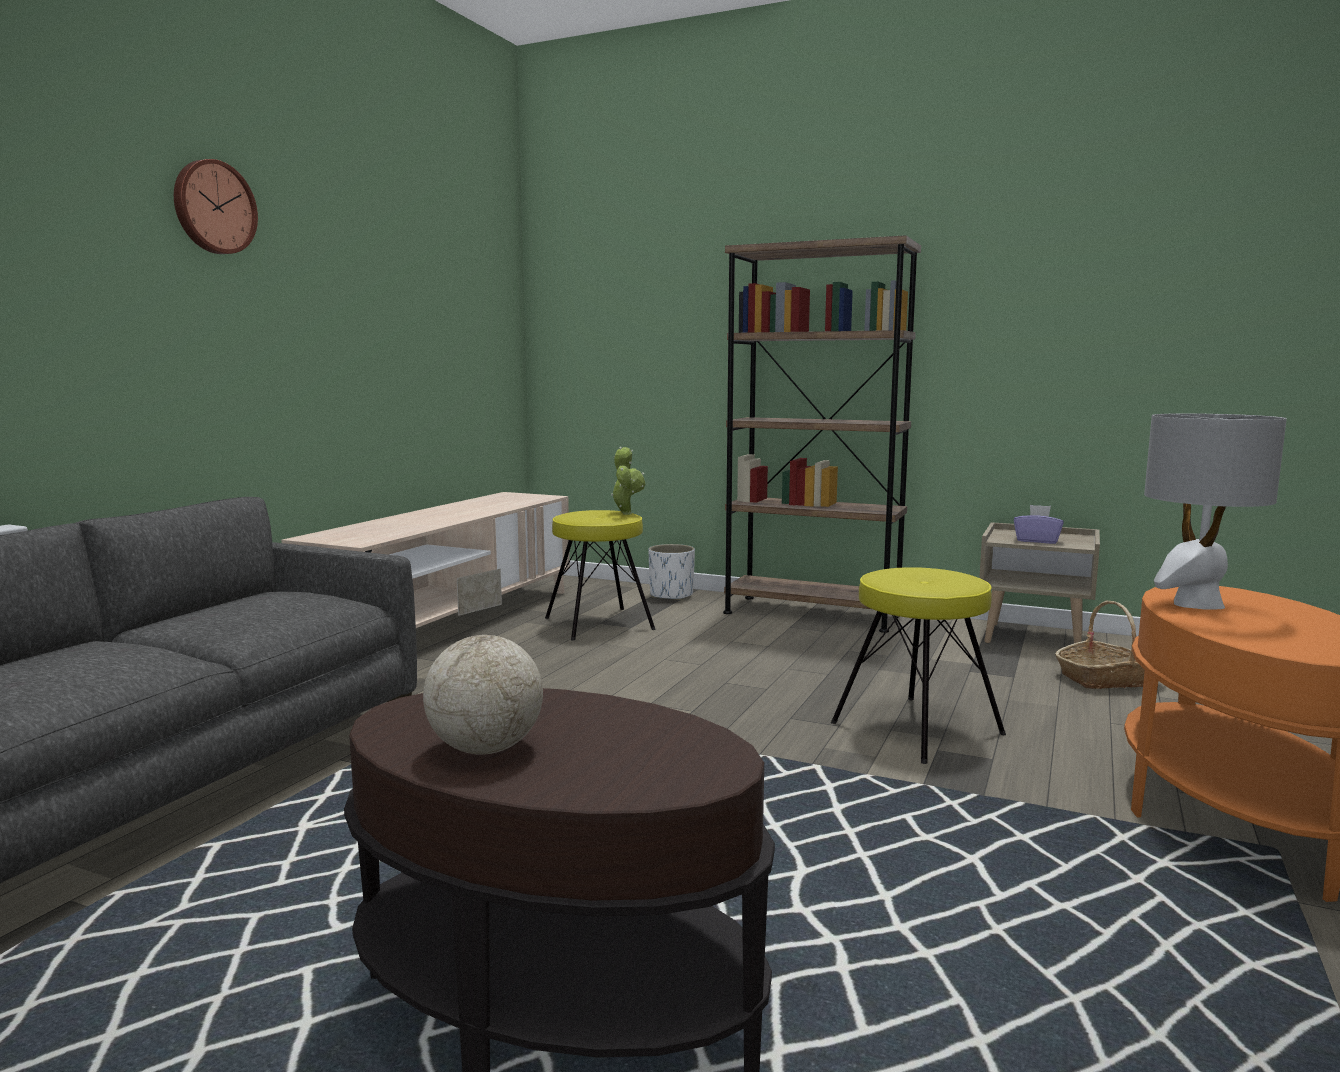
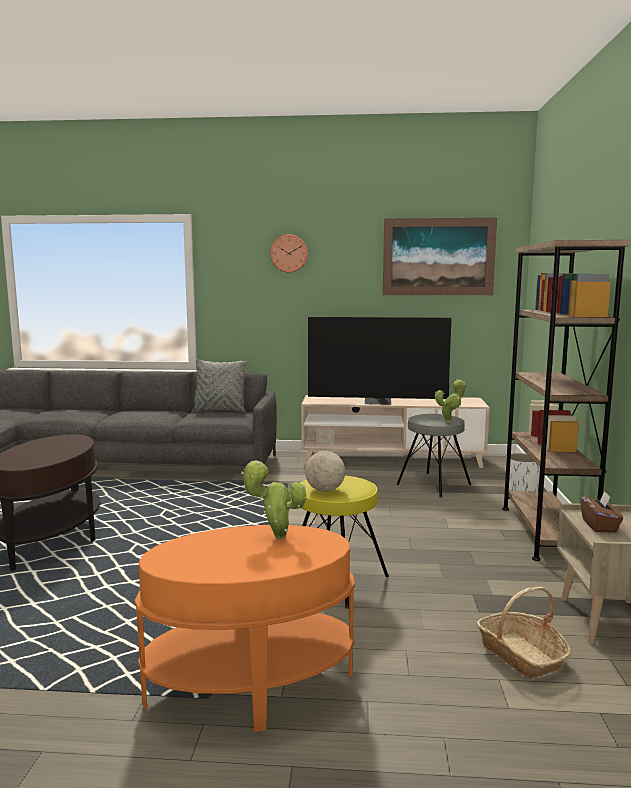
camera: 70 degrees right, 0 degrees up
(212, 608) = (220, 411): none -> grey pillow
(440, 255) = (438, 257): none -> picture
(445, 520) = (378, 402): none -> television
(487, 749) = (37, 447): globe -> globe (325, 490)
(599, 623) = (434, 484): yellow stool -> grey stool
(1037, 540) = (599, 526): purple tissue box -> brown tissue box
(1196, 604) = (276, 537): grey table lamp -> potted plant

